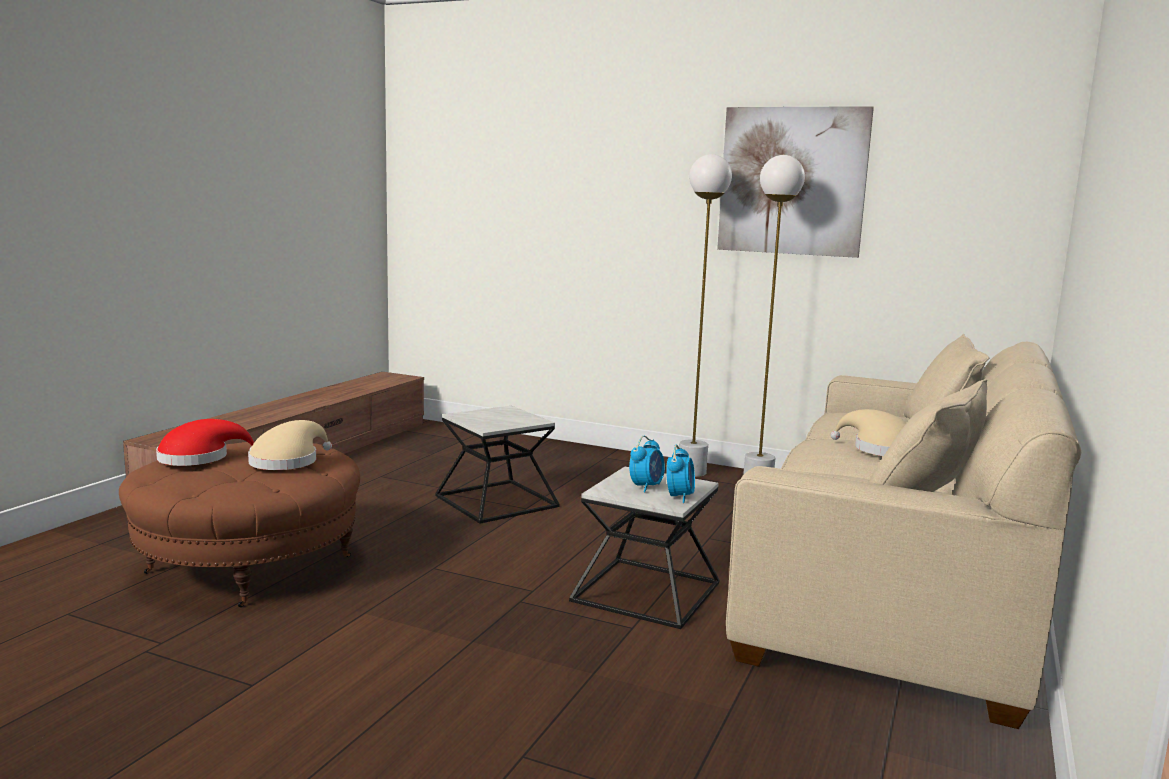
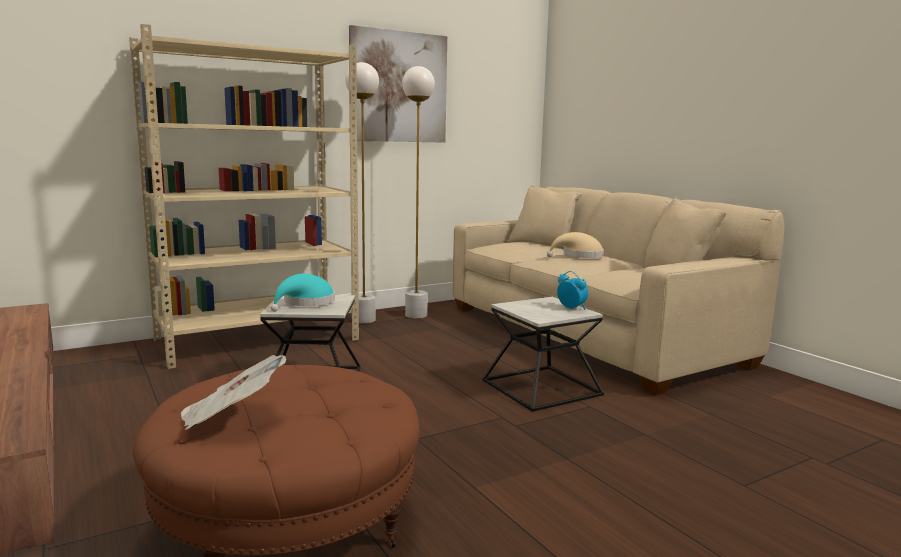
camera: 55 degrees left, 0 degrees up
(199, 458) = (231, 417): red hat -> newspaper
(288, 461) = (318, 383): beige hat -> none
(496, 416) = (306, 303): none -> turquoise hat
(560, 456) = (257, 339): none -> beige bookcase
(646, 487) = (543, 309): alarm clock -> none

